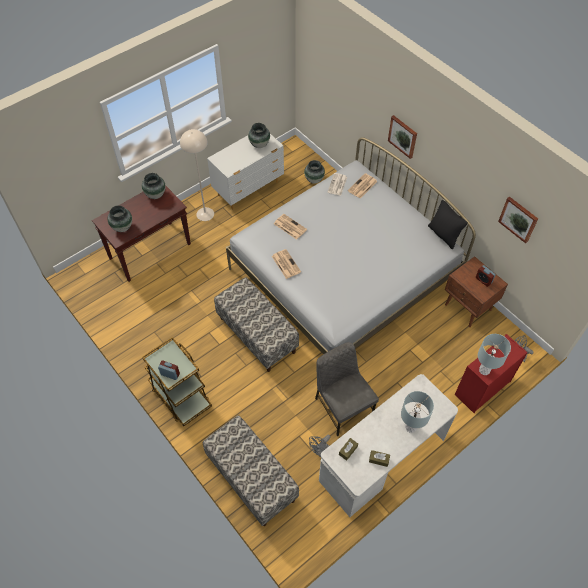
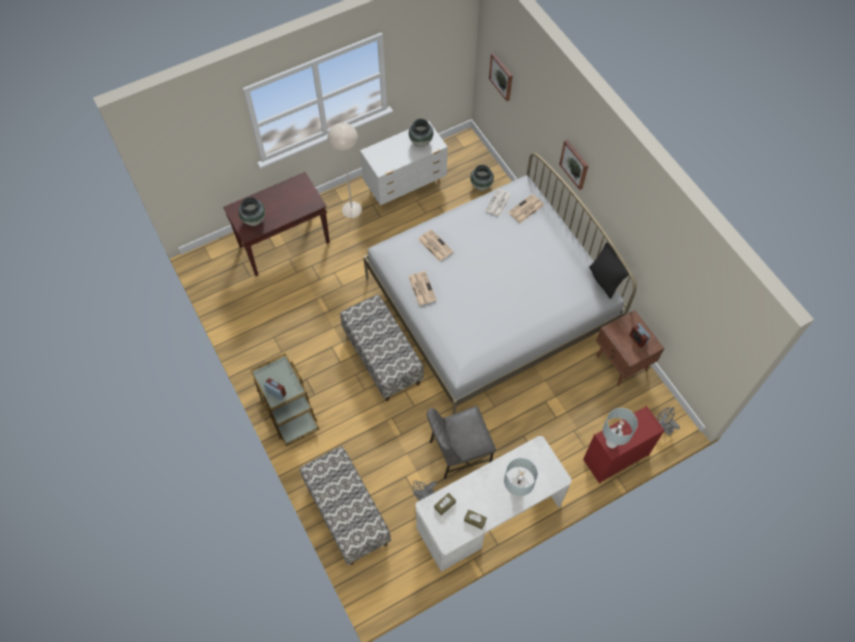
camera: 10 degrees right, 5 degrees up
(155, 194) = (296, 187): vase -> none
(342, 406) = (458, 452): grey chair -> grey chair turned 90 degrees counterclockwise
(518, 219) = (678, 284): picture -> picture (501, 76)

